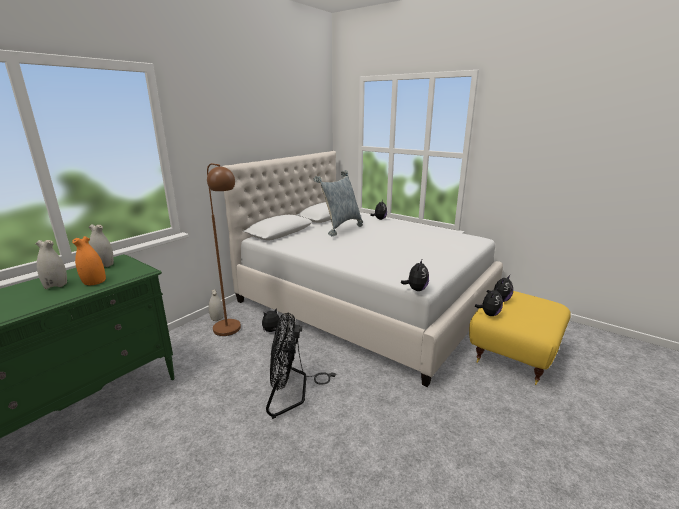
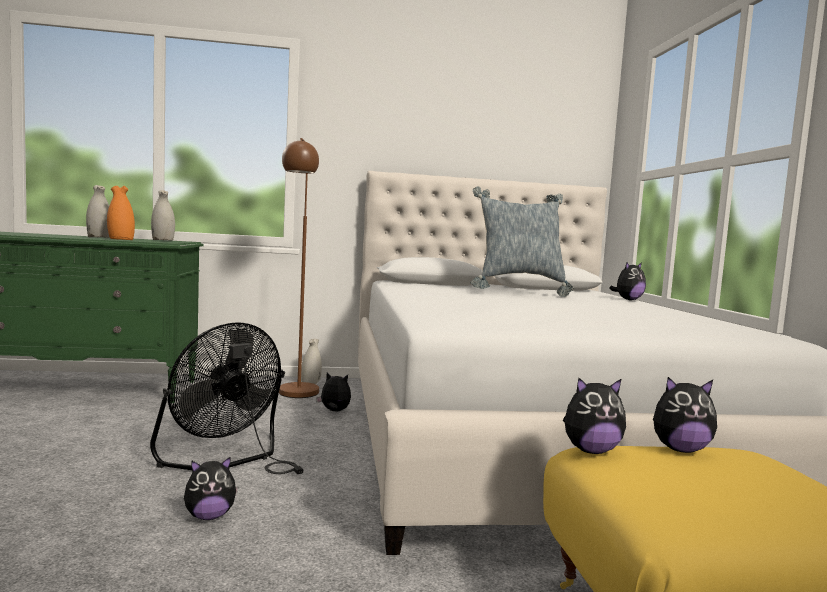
camera: 45 degrees right, 15 degrees down
(416, 289) = (414, 326): plush toy -> plush toy (209, 516)

